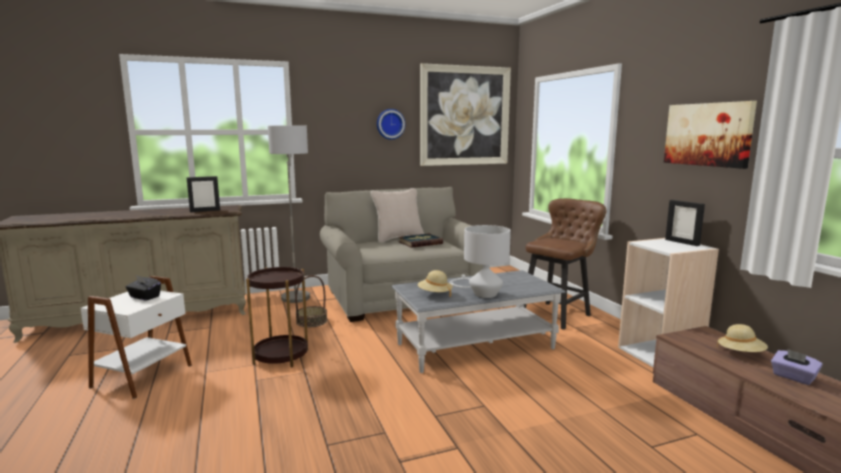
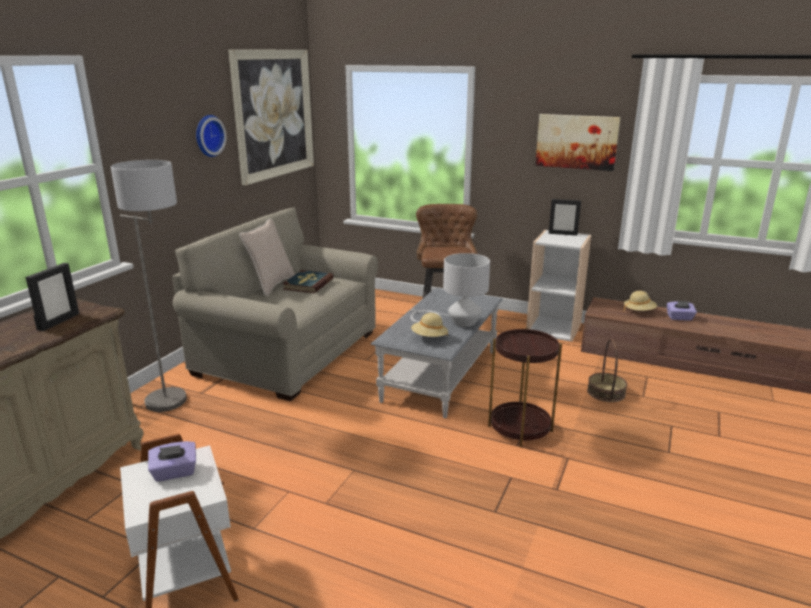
camera: 45 degrees left, 10 degrees up
(144, 297) = (174, 473): black tissue box -> purple tissue box
(281, 356) = (298, 469): brown side table -> brown side table (520, 428)
(311, 321) = (248, 419): basket -> basket (606, 392)

